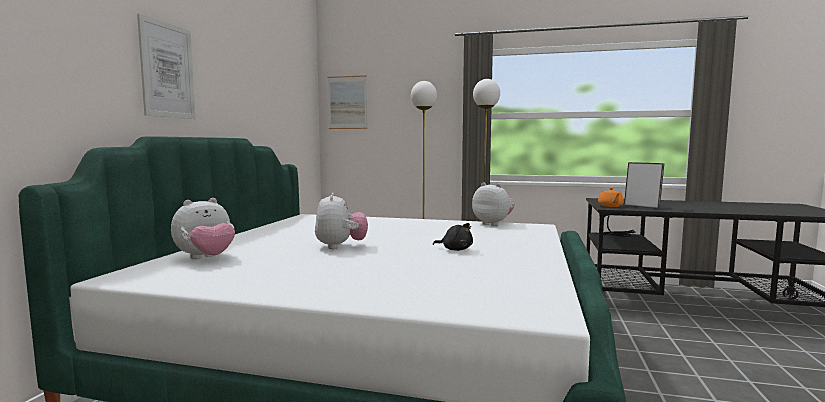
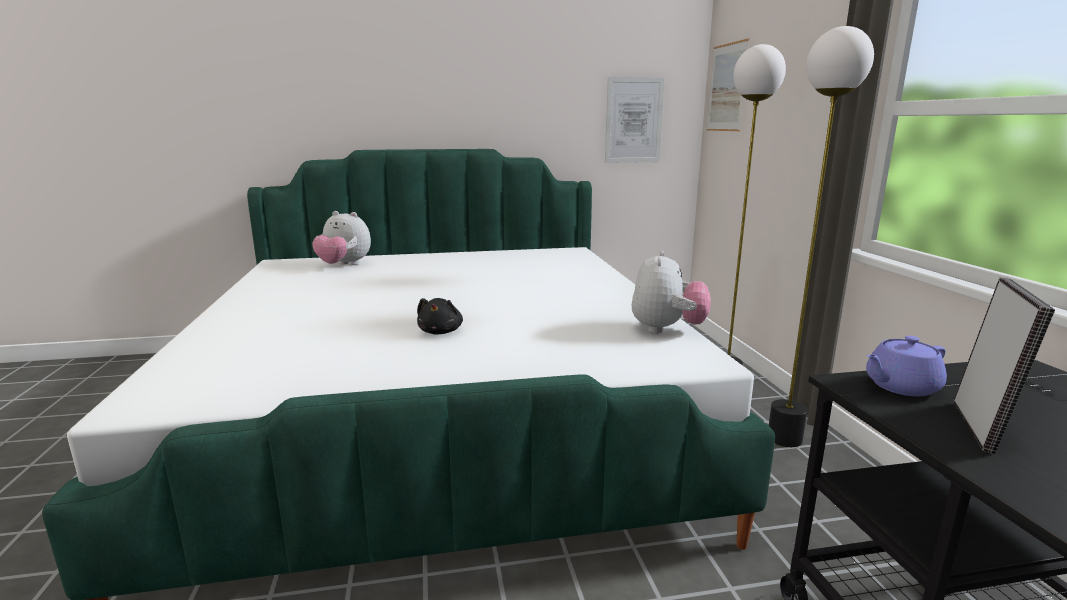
camera: 65 degrees right, 10 degrees up
(167, 70) = (399, 83): picture -> picture (634, 120)
(341, 246) = (419, 288): plush toy -> none
(610, 206) = (900, 387): orange teapot -> purple teapot

